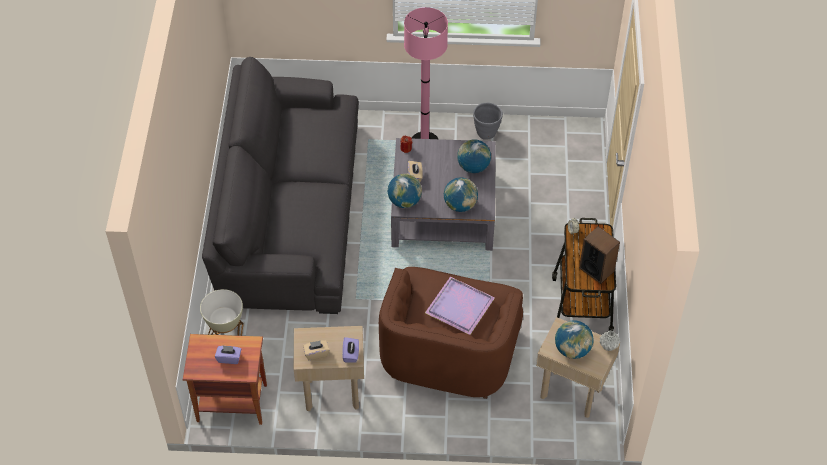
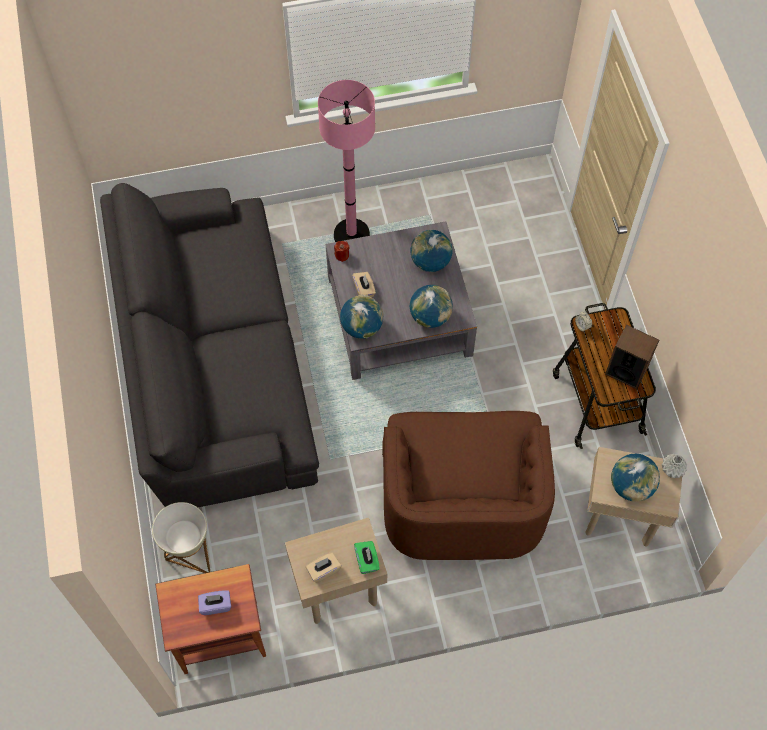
camera: 15 degrees left, 10 degrees up
(351, 354) = (367, 561): purple tissue box -> green tissue box
(458, 307) = (471, 456): purple tray -> none
(486, 133) = (420, 205): grey planter -> none

